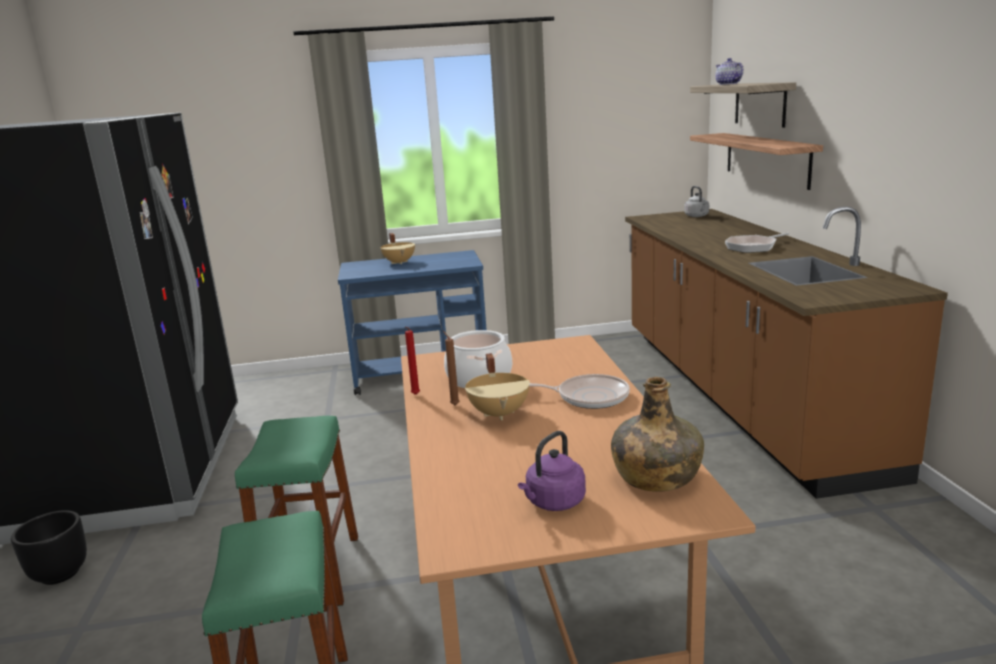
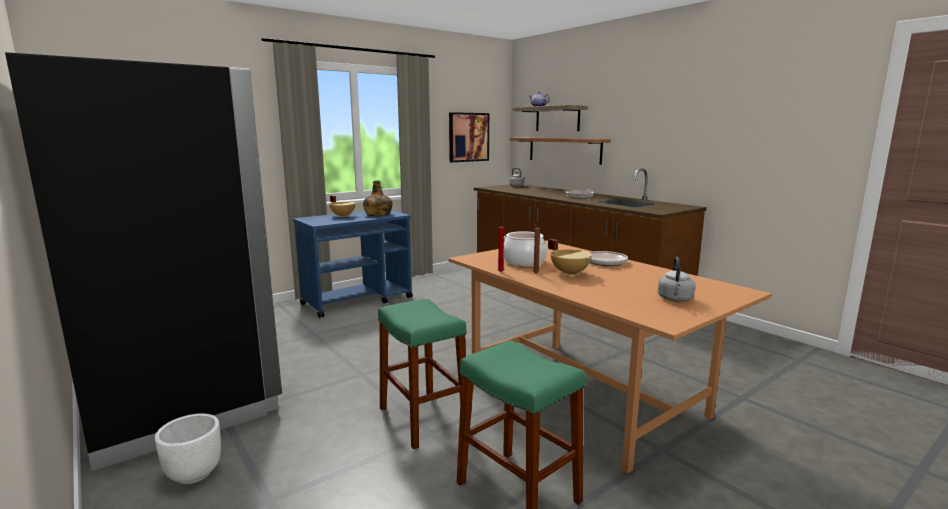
camera: 30 degrees left, 5 degrees down
(59, 574) = (193, 474): black planter -> white planter
(553, 502) = (675, 300): purple kettle -> grey kettle
(624, 136) = (468, 137): none -> picture
(655, 476) = (699, 284): green bottle -> green bottle (377, 214)

